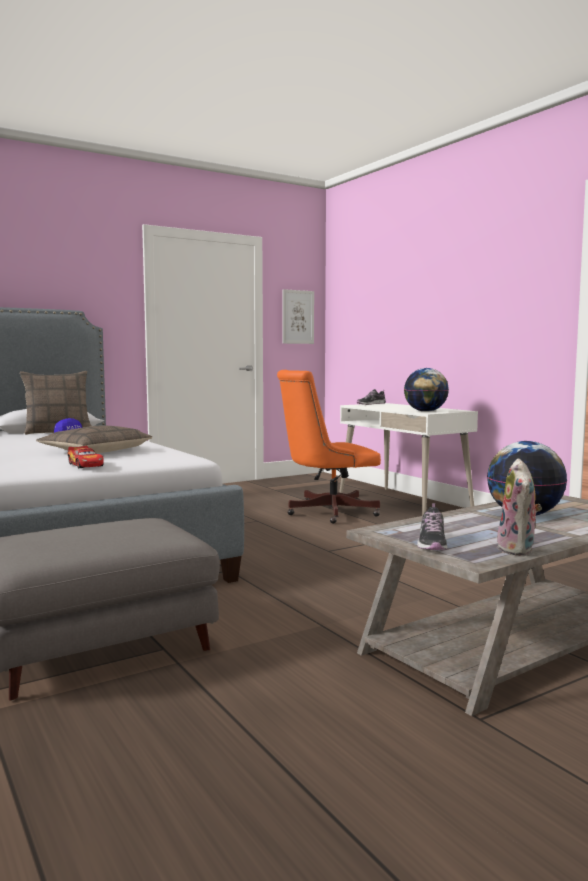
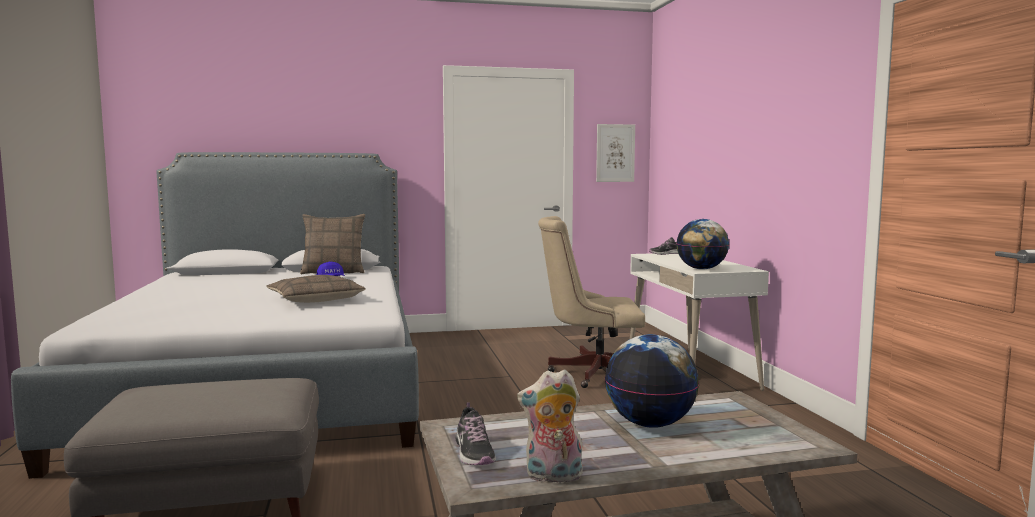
camera: 20 degrees right, 0 degrees up
(85, 465) = (270, 317): toy car -> none
(326, 512) = (591, 373): orange office chair -> beige office chair
(432, 543) = (474, 452): shoe -> shoe turned 45 degrees counterclockwise
(518, 550) = (552, 477): plush toy -> plush toy turned 60 degrees clockwise

